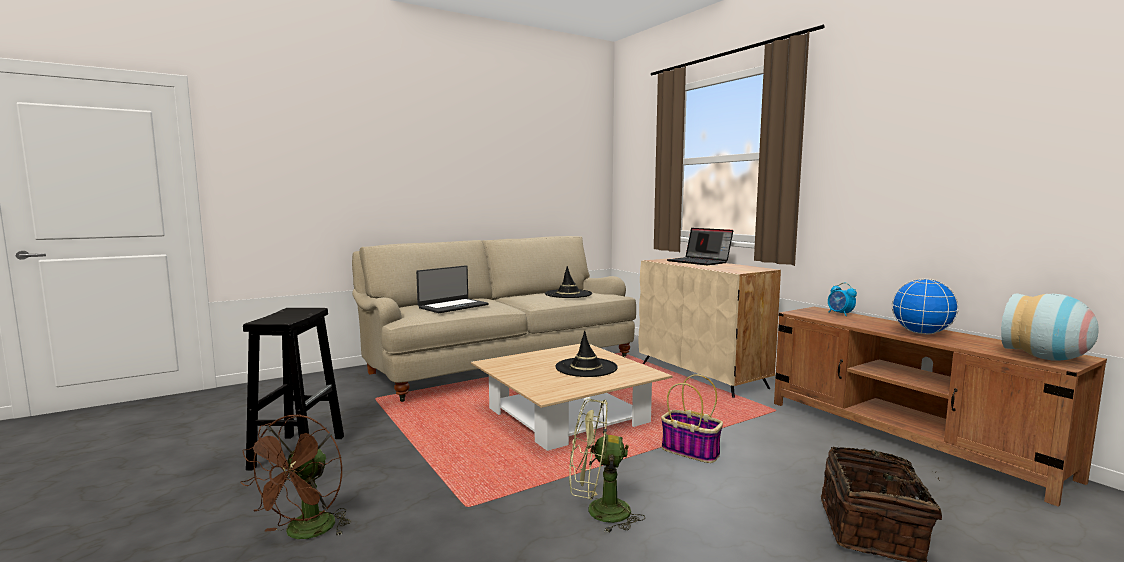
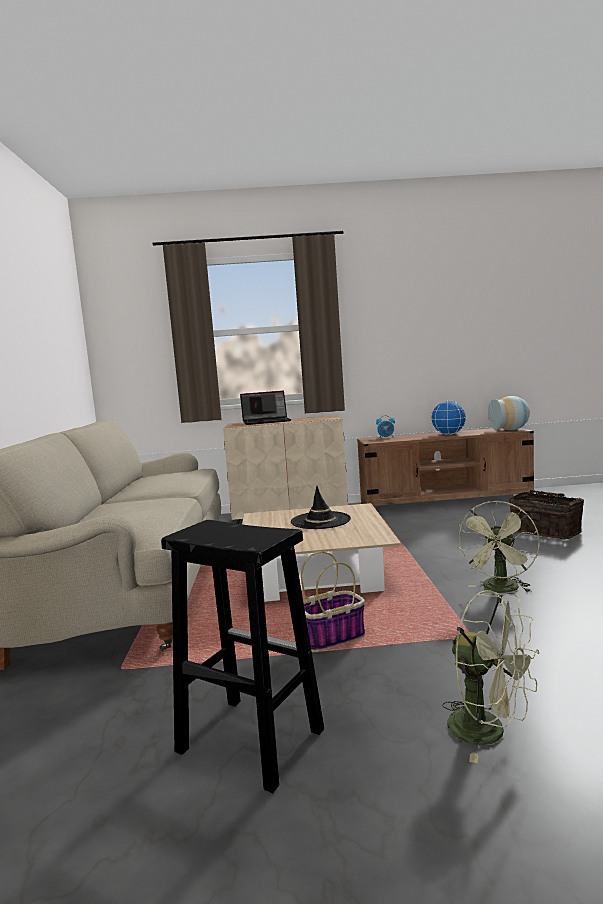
camera: 60 degrees left, 0 degrees up
(305, 533) = (489, 732): brown fan -> green fan
(453, 306) = (142, 511): laptop -> none
(568, 294) = (173, 477): black hat -> none
(691, 451) = (424, 547): basket -> basket (333, 638)

